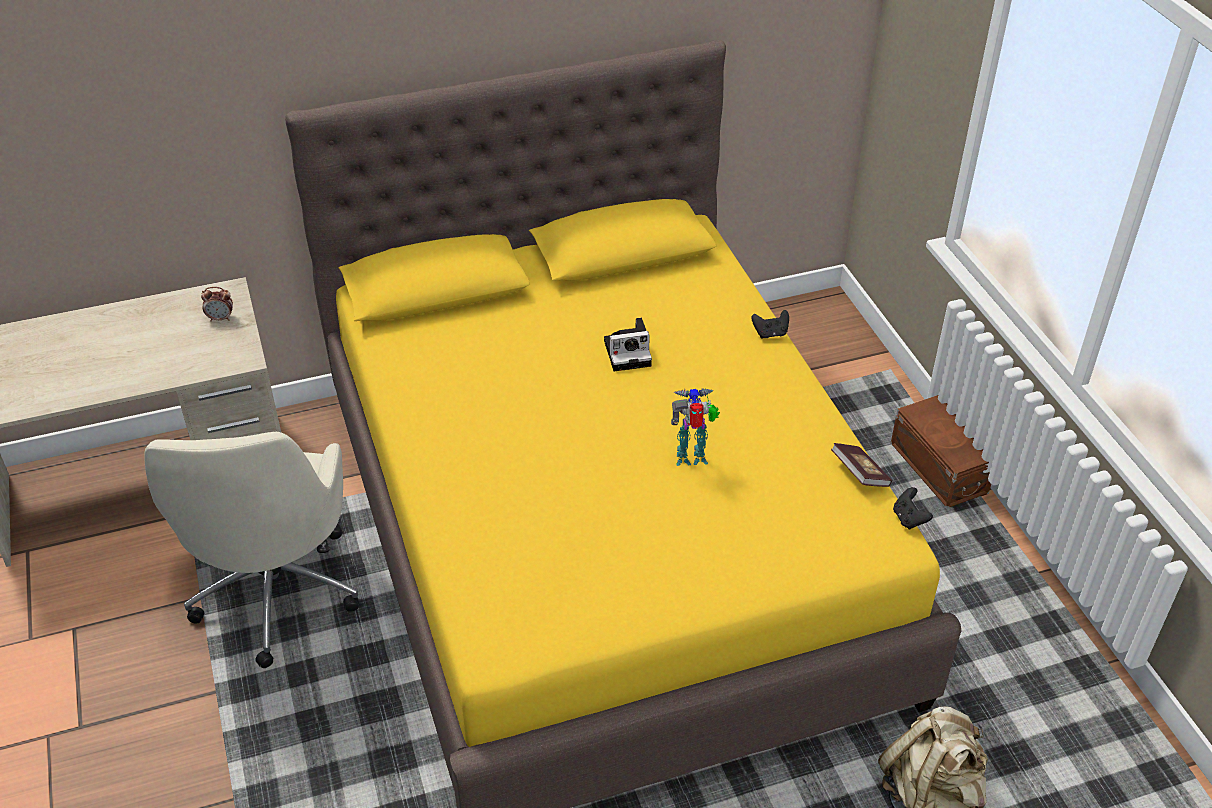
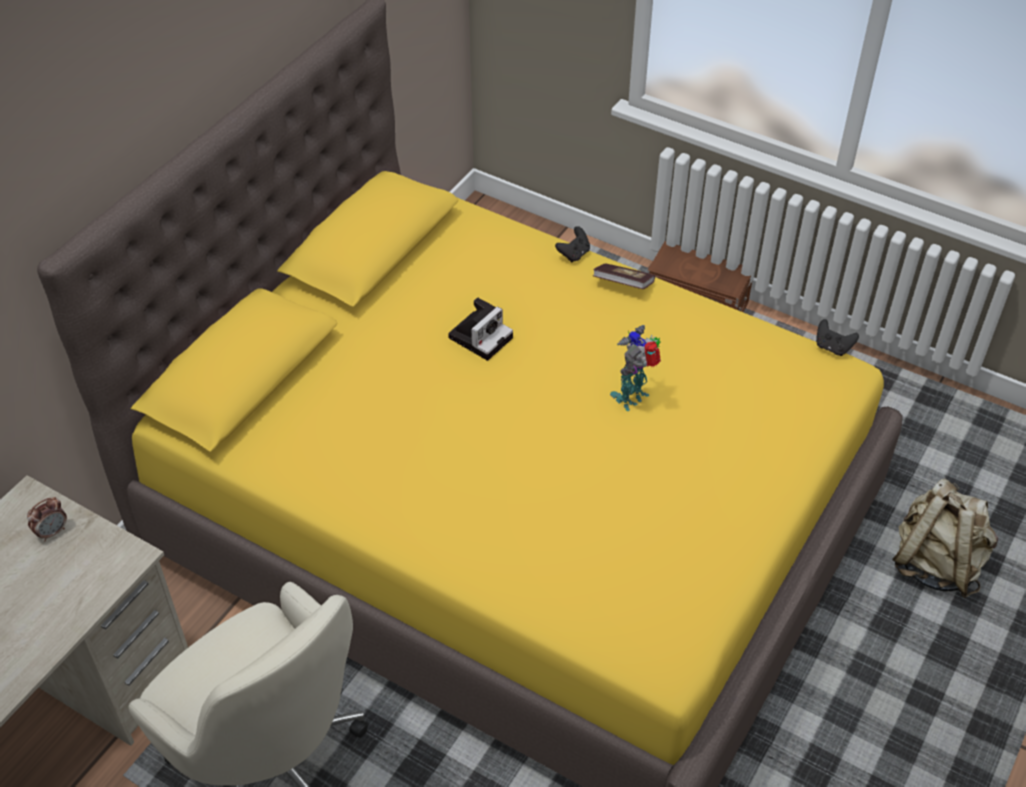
camera: 40 degrees left, 5 degrees up
(859, 474) = (763, 333): book -> book (623, 285)

